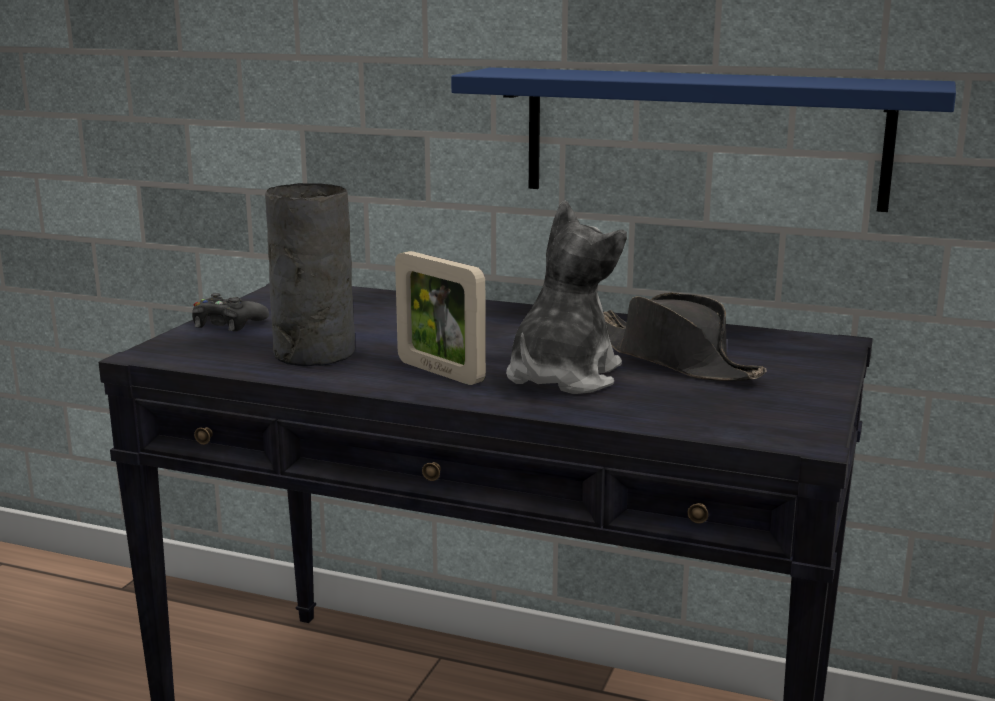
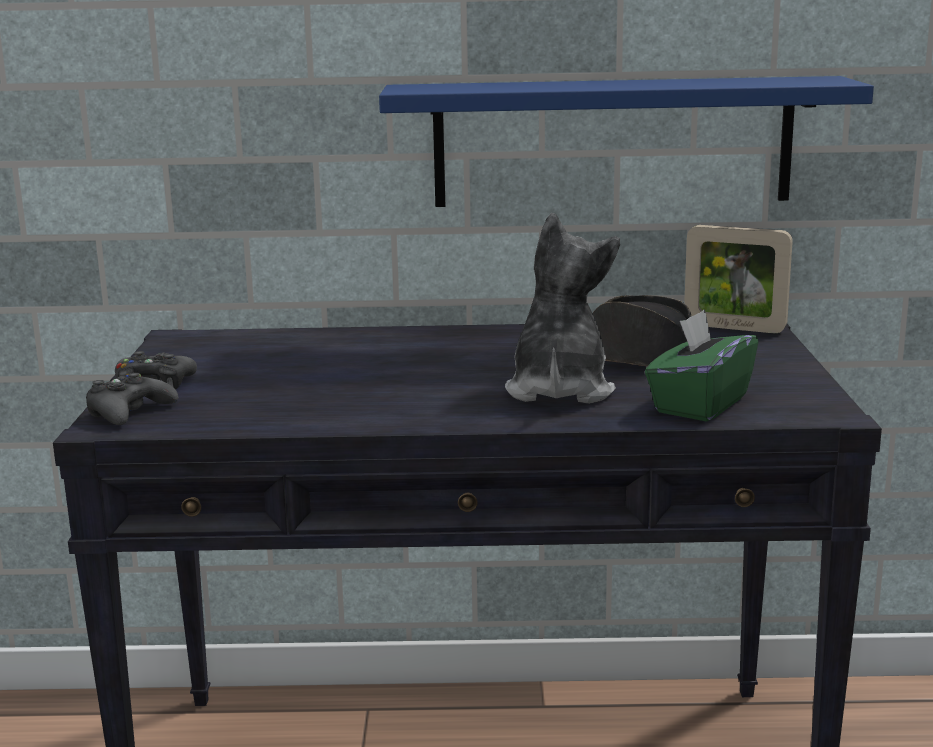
camera: 20 degrees left, 0 degrees up
(181, 345) = (129, 412): none -> black game controller
(312, 354) = (286, 402): grey vase -> none
(440, 372) = (438, 401): picture frame -> picture frame (734, 328)
(681, 410) = (699, 404): none -> green tissue box

